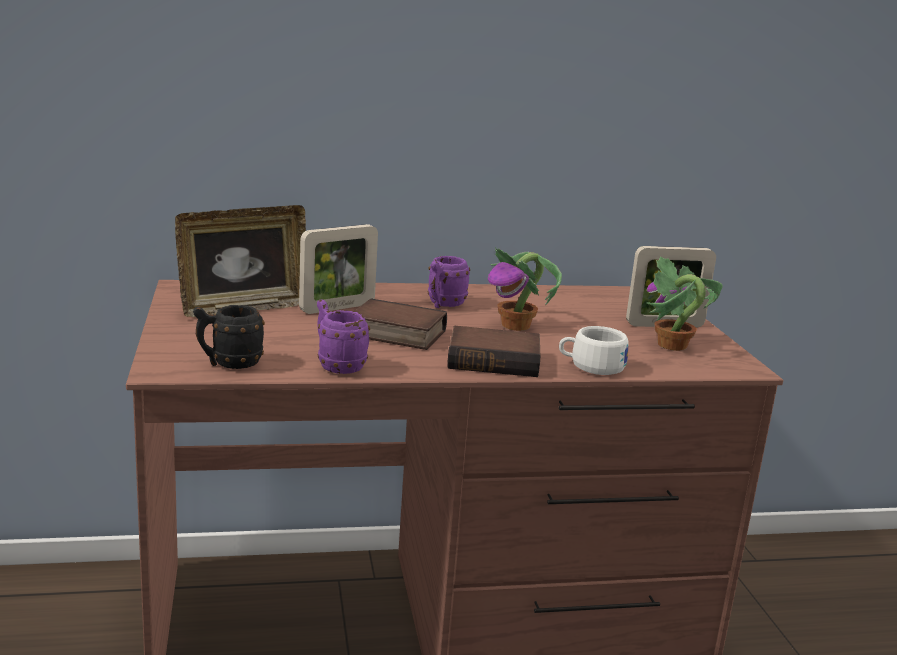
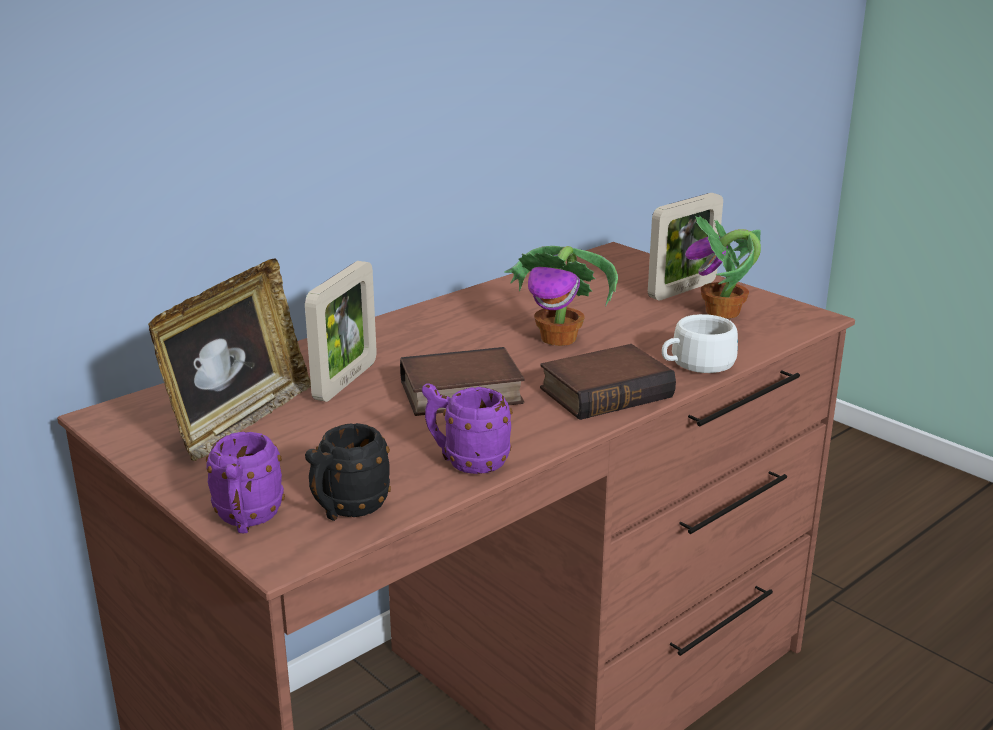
camera: 30 degrees left, 5 degrees up
(443, 304) = (449, 336): purple mug -> purple mug (247, 520)

